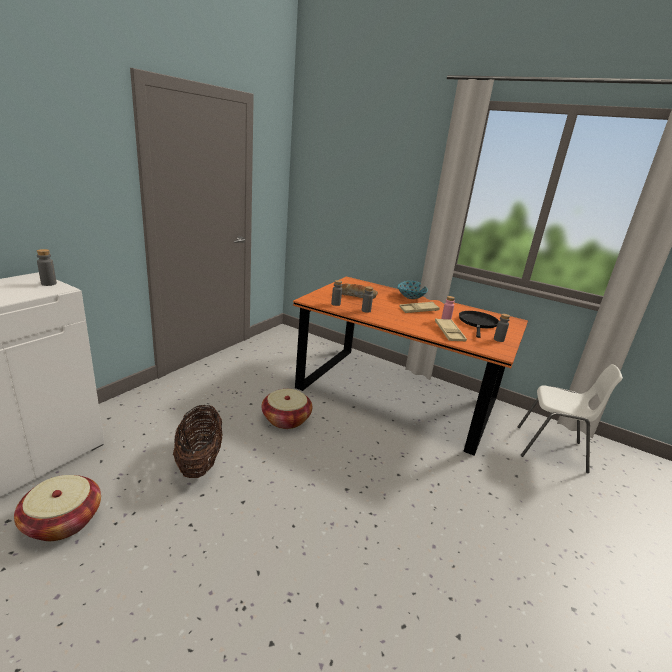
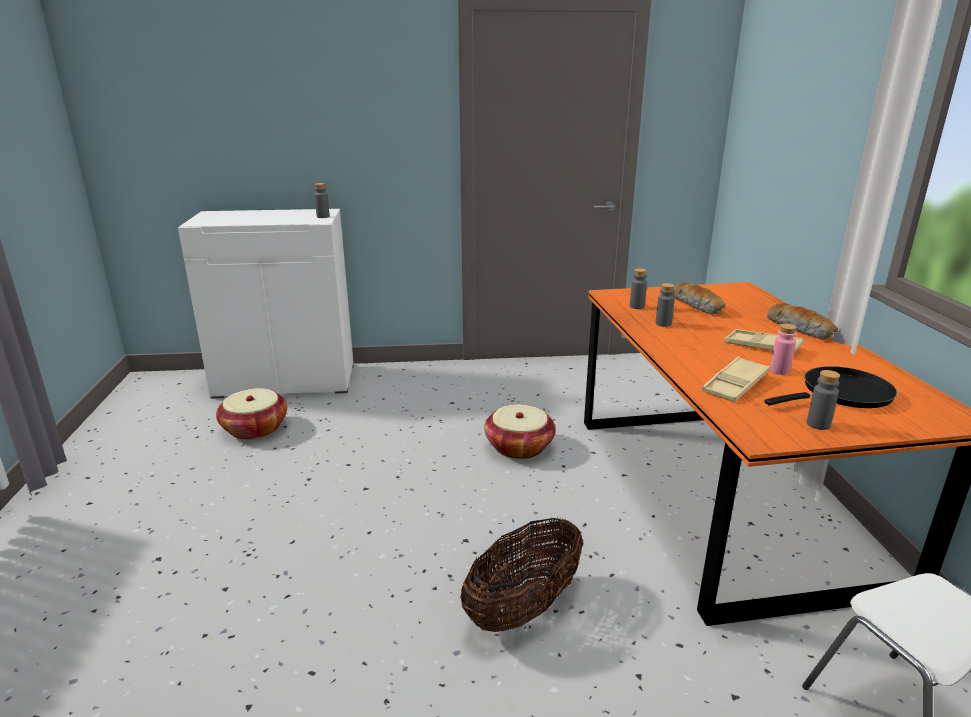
camera: 55 degrees right, 0 degrees up
(199, 461) = (387, 440): basket -> basket (523, 608)
(411, 297) = (800, 329): bowl -> bread

